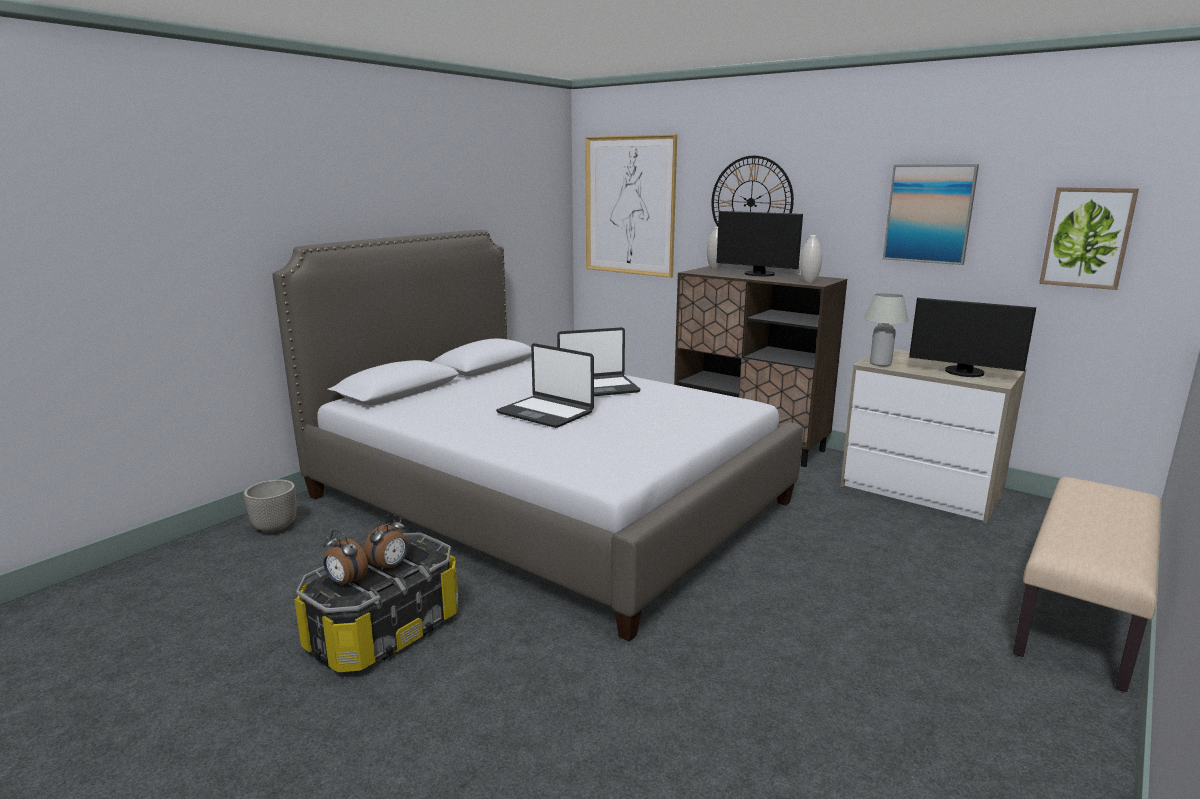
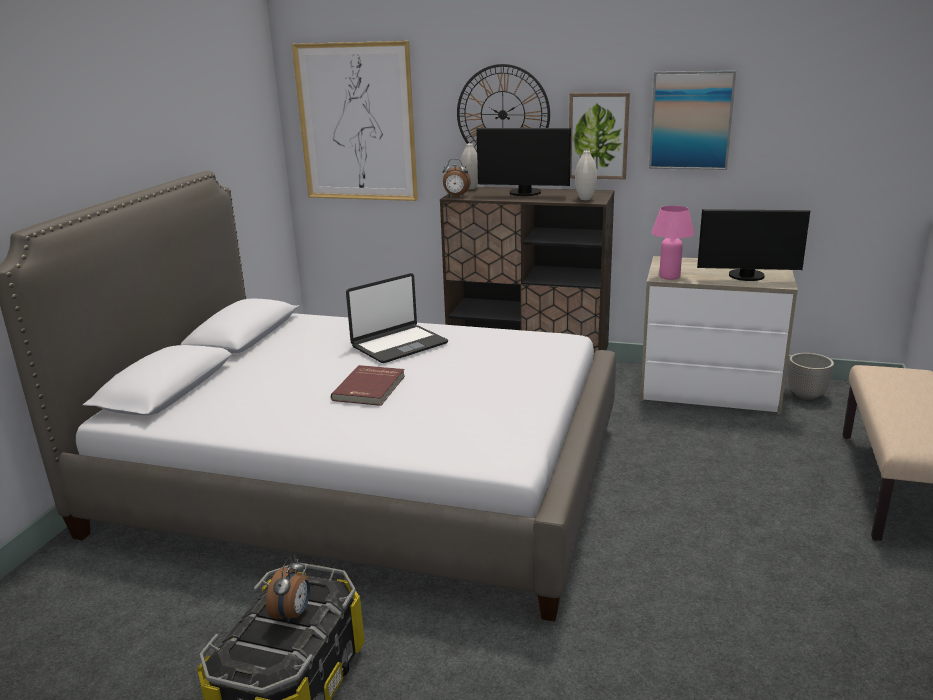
camera: 20 degrees left, 5 degrees up
(275, 528) = (56, 592): planter -> planter (806, 395)
(345, 582) = (256, 649): alarm clock -> alarm clock (456, 196)
(546, 413) = (370, 388): laptop -> red book
(880, 364) = (669, 277): white table lamp -> pink table lamp
(1087, 237) = (836, 138): picture -> picture (598, 136)

